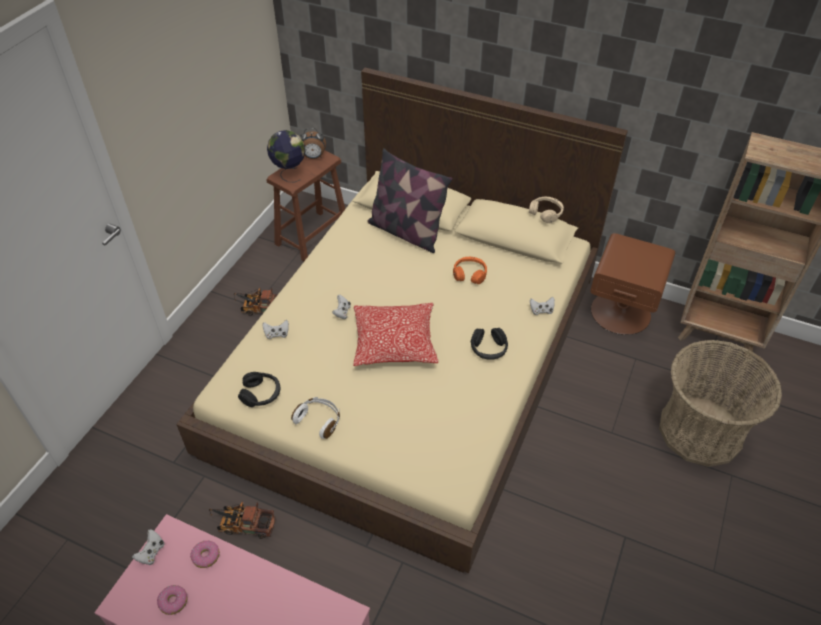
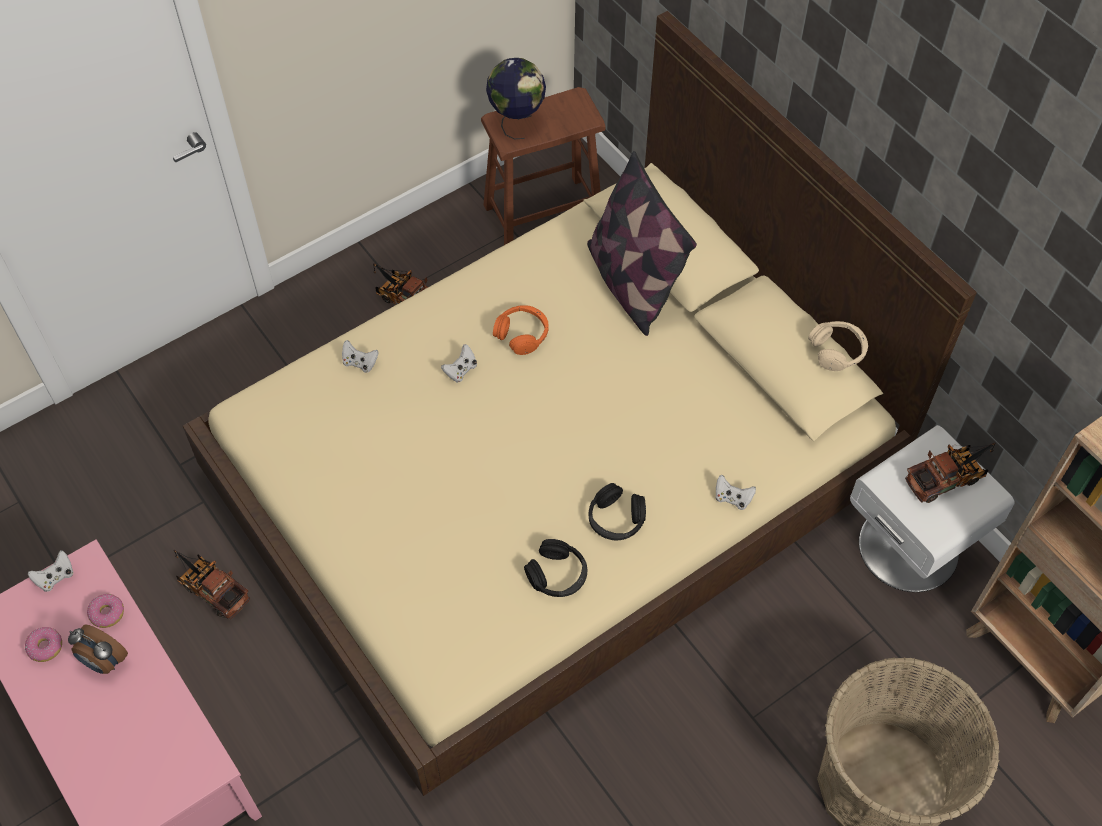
camera: 30 degrees right, 10 degrees up
(261, 394) = (289, 438): black headphones -> black headphones (557, 575)
(314, 157) = (567, 107): alarm clock -> alarm clock (104, 661)
(319, 420) = (334, 510): white headphones -> none
(394, 343) = (498, 448): pillow -> none
(469, 274) = (673, 393): orange headphones -> orange headphones (522, 334)
(621, 311) = (909, 546): brown nightstand -> white nightstand
(638, 253) = (949, 477): none -> toy truck

